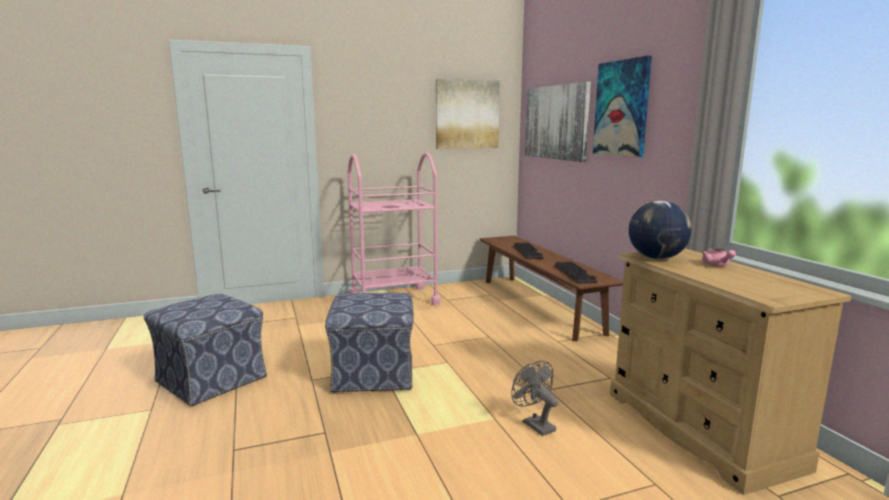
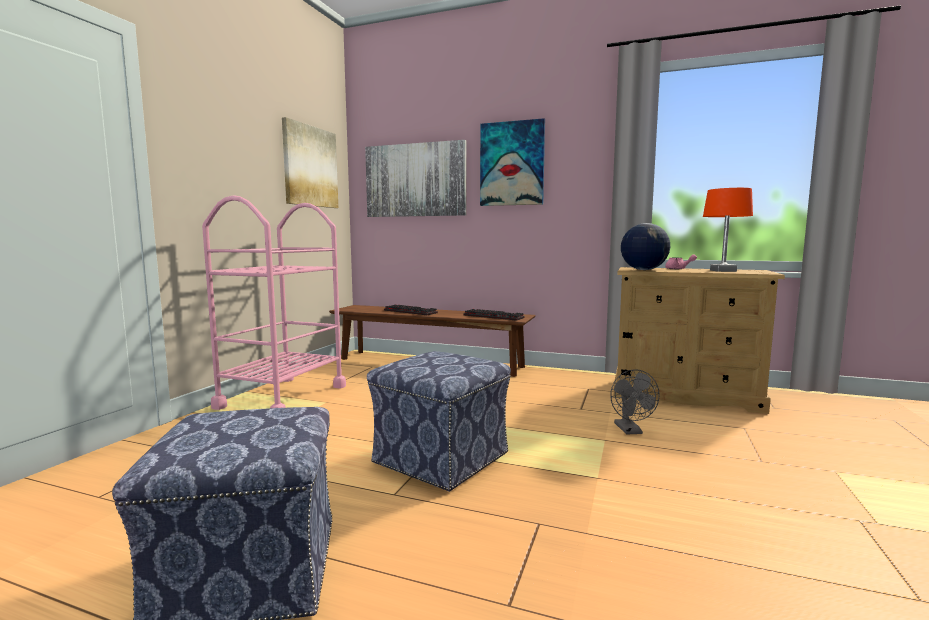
camera: 50 degrees left, 5 degrees down
(534, 424) = (630, 431): grey fan -> grey fan turned 105 degrees counterclockwise
(747, 281) = (723, 271): none -> orange table lamp

